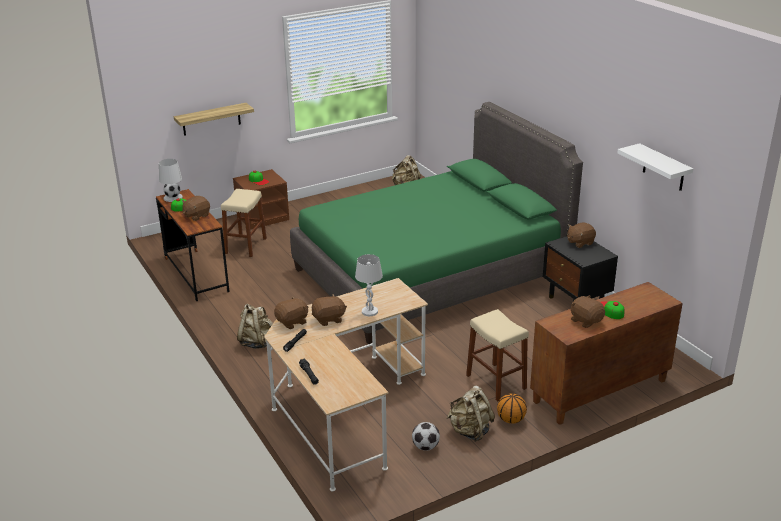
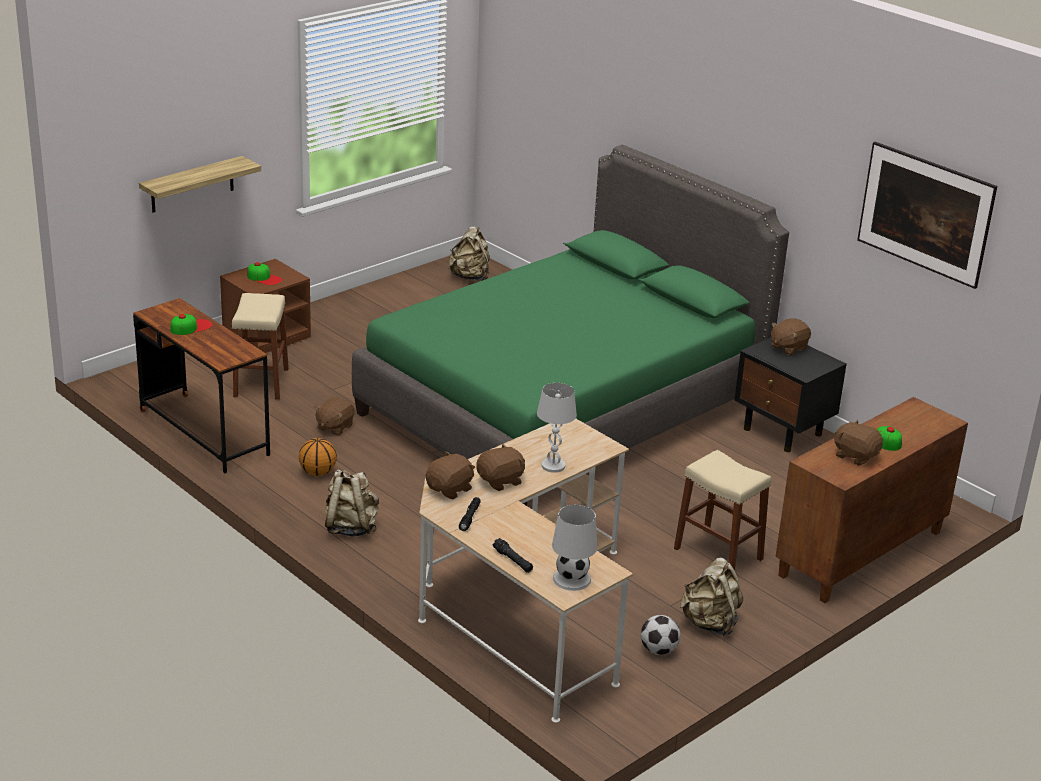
camera: 15 degrees left, 0 degrees up
(173, 197) = (163, 313): white table lamp -> white table lamp (572, 579)
(196, 216) = (217, 340): brown plush toy -> brown plush toy (334, 427)
(510, 419) = (758, 603): basketball -> basketball (317, 472)
(663, 168) = (921, 238): white shelf -> picture

